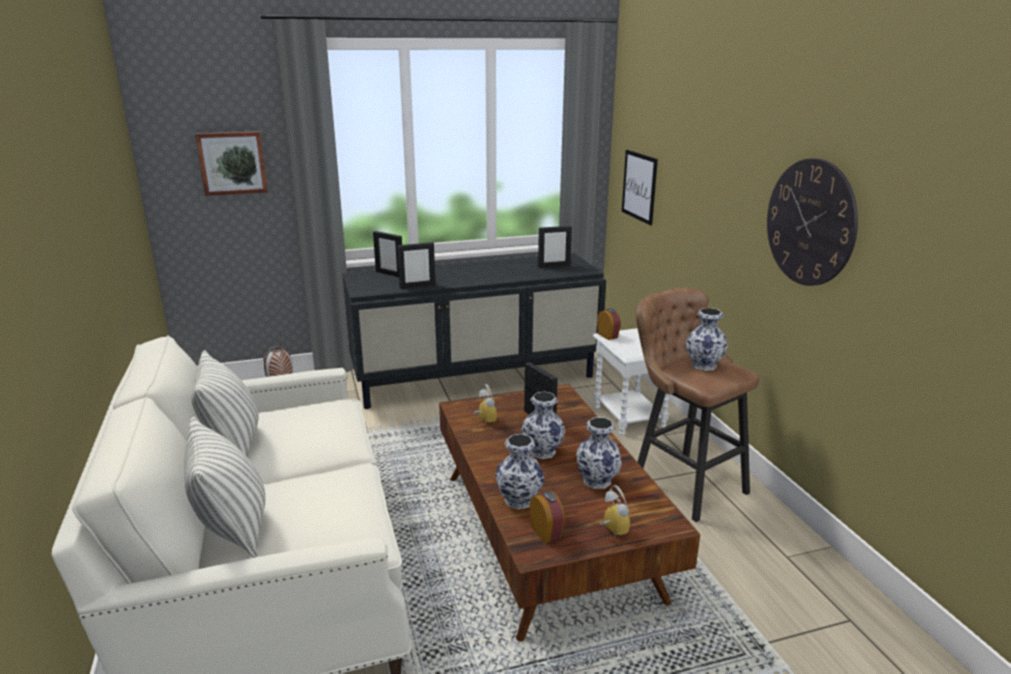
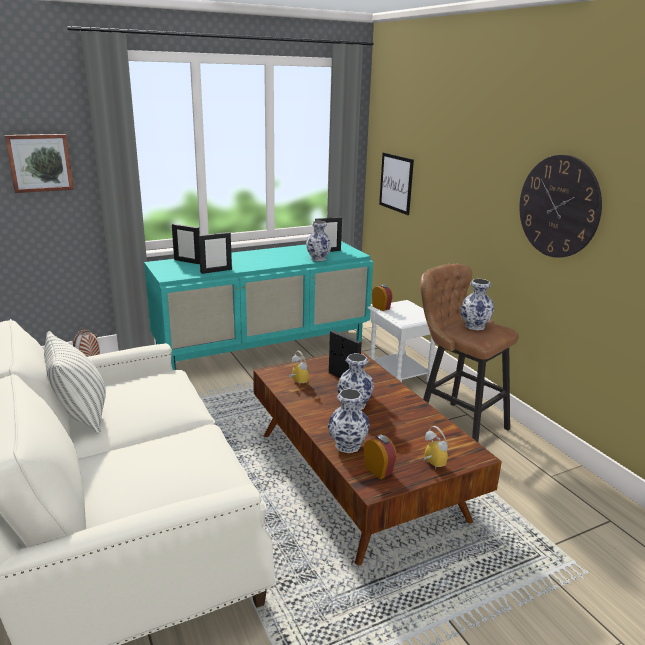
camera: 10 degrees left, 0 degrees up
(233, 527) = (106, 488): pillow -> none
(476, 378) = (263, 350): black cabinet -> turquoise cabinet
(596, 481) = (406, 425): vase -> vase (318, 259)

